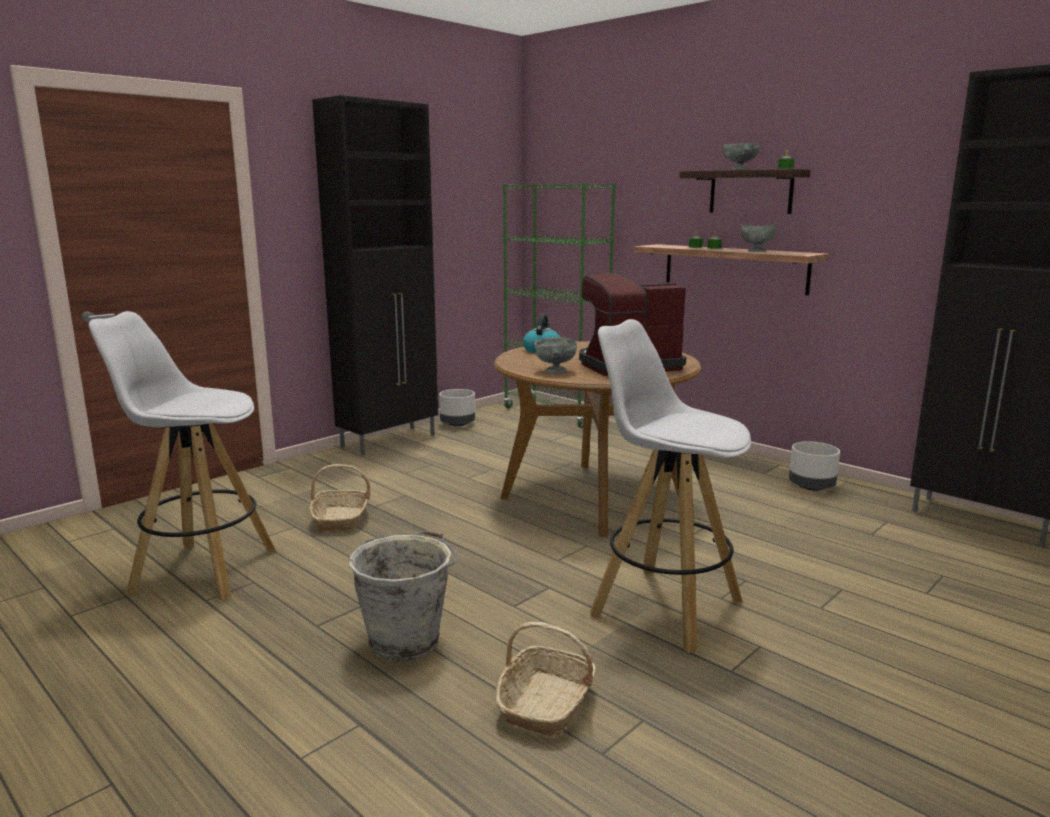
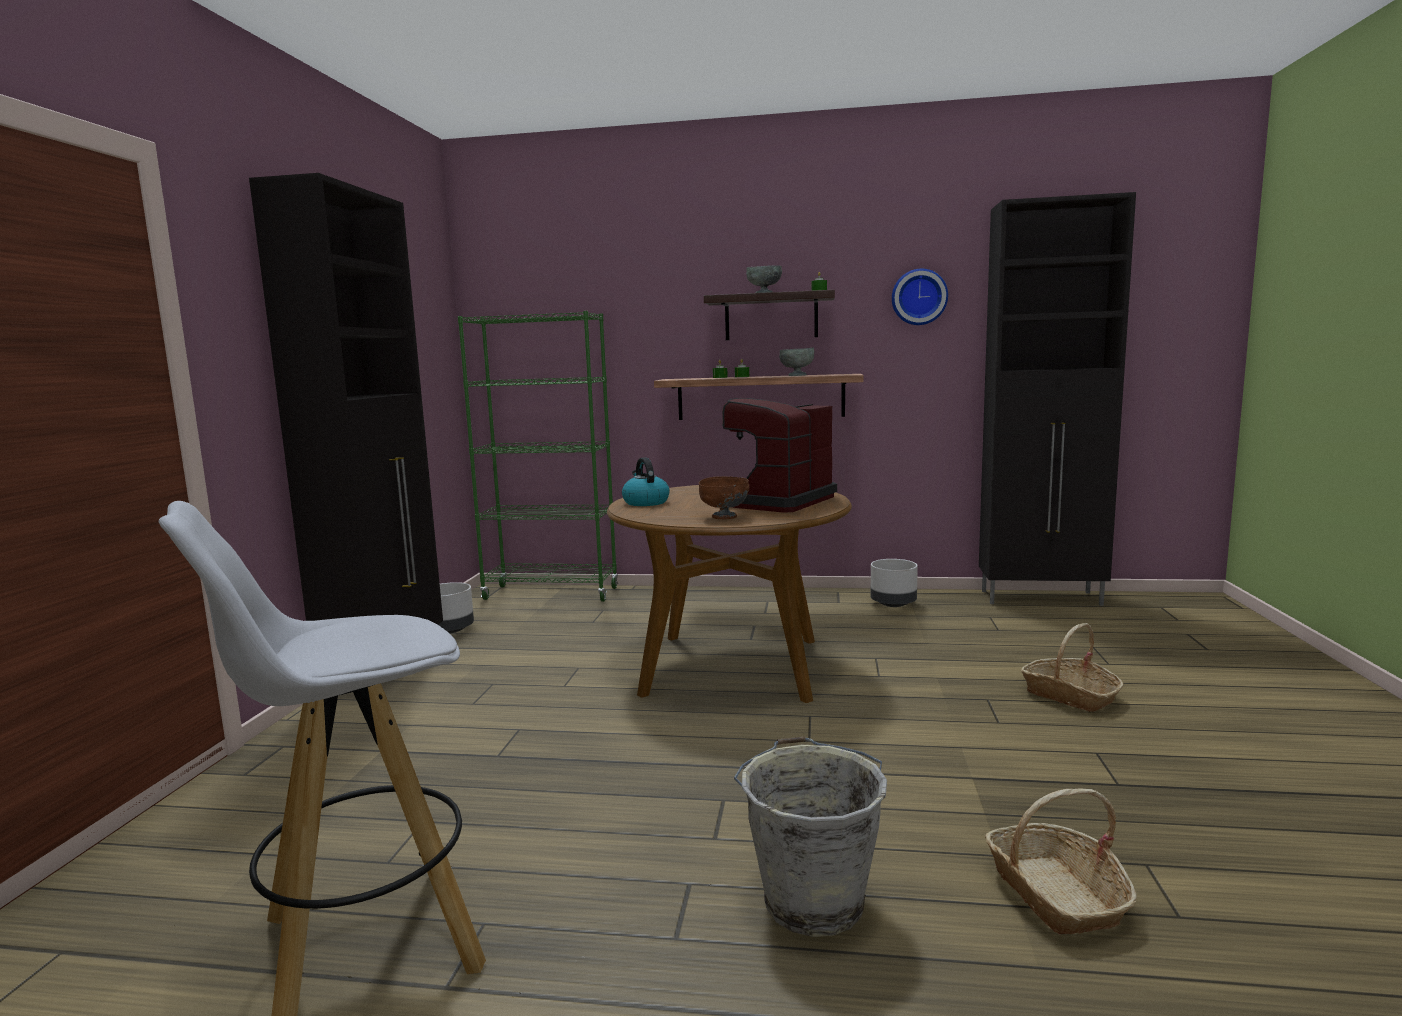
camera: 35 degrees left, 5 degrees down
(341, 519) = (478, 787): basket -> basket (1070, 695)
(555, 371) = (724, 517): grey bowl -> brown bowl
(663, 607) = (974, 749): white stool -> none
(896, 176) = (919, 297): none -> wall clock

